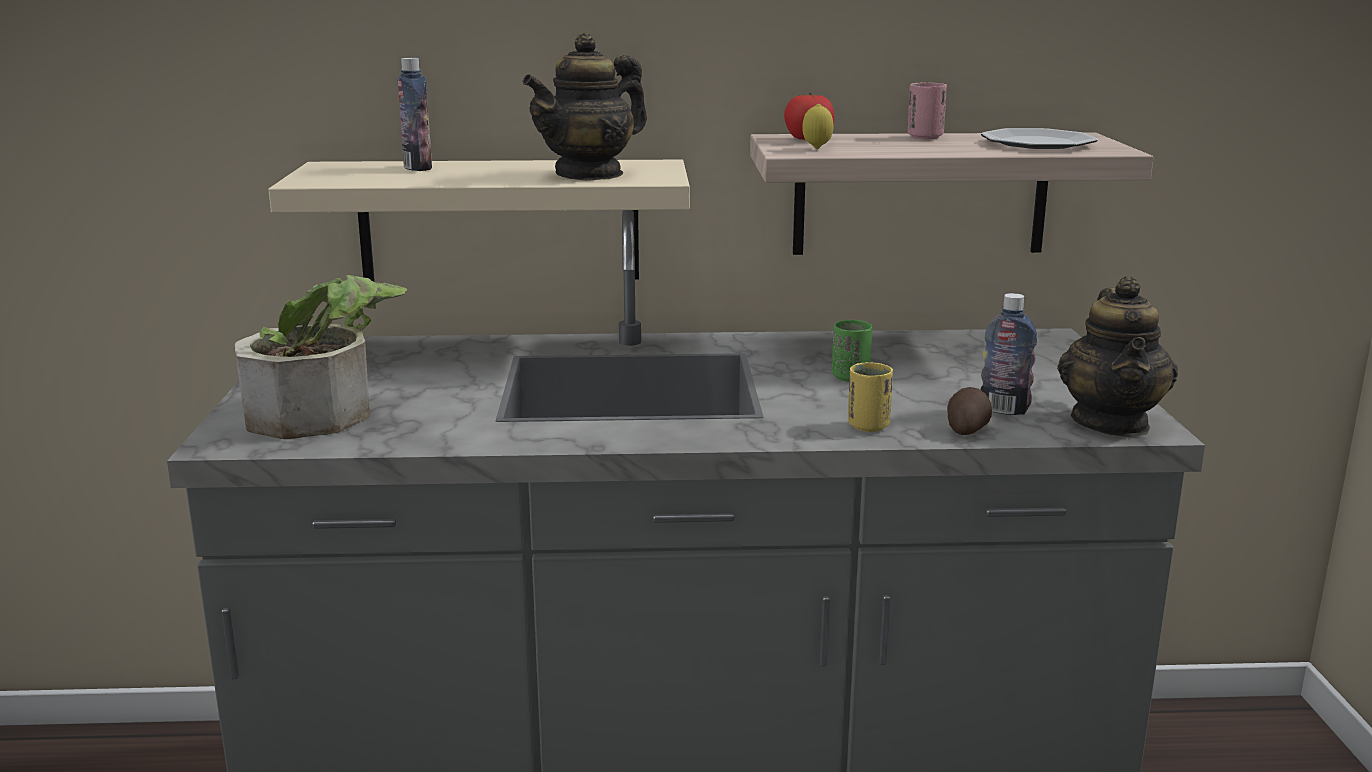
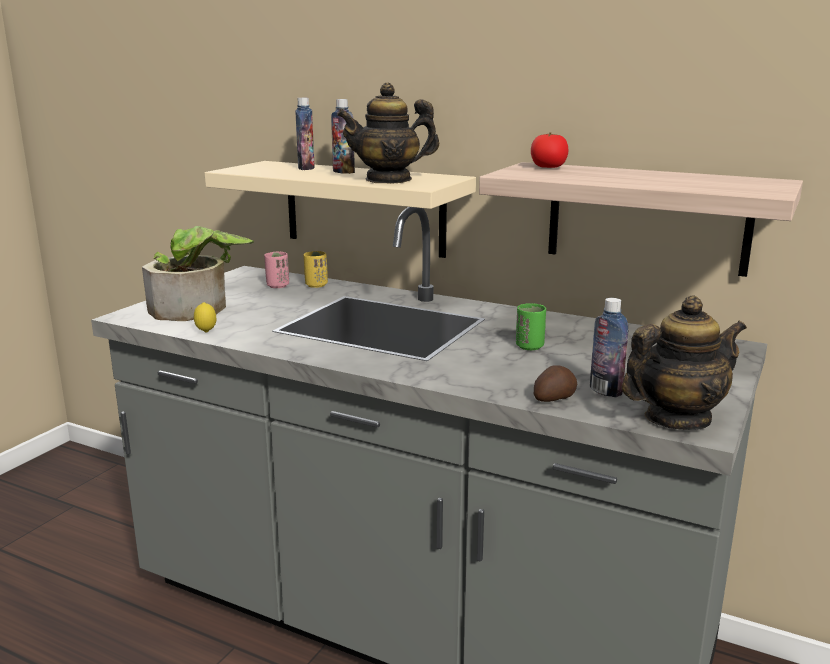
camera: 30 degrees right, 0 degrees up
(491, 169) = (343, 172): none -> bottle
(817, 149) = (531, 173): lemon -> lemon (206, 332)
(868, 426) = (486, 381): yellow cup -> yellow cup (316, 285)
(925, 137) = (639, 172): pink cup -> pink cup (277, 286)
(1037, 143) = (717, 183): plate -> none
(1111, 423) = (677, 419): teapot -> teapot turned 150 degrees counterclockwise

